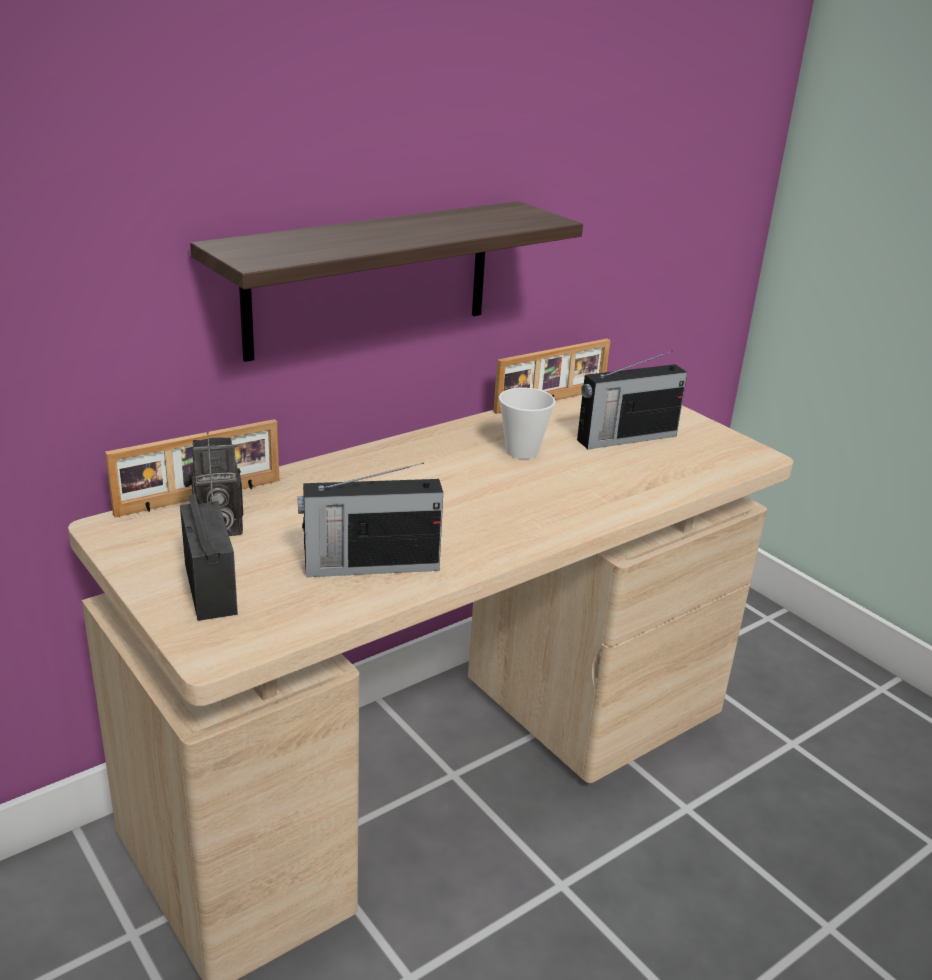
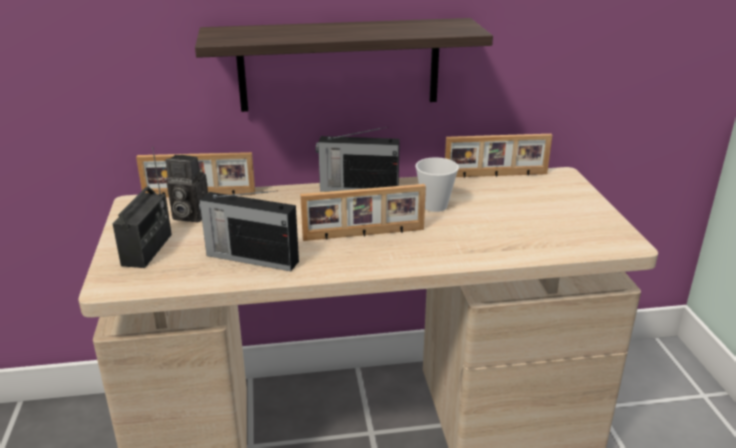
camera: 30 degrees right, 0 degrees up
(478, 504) = (364, 235): none -> picture frame
(625, 438) = (525, 211): radio -> radio (357, 189)

